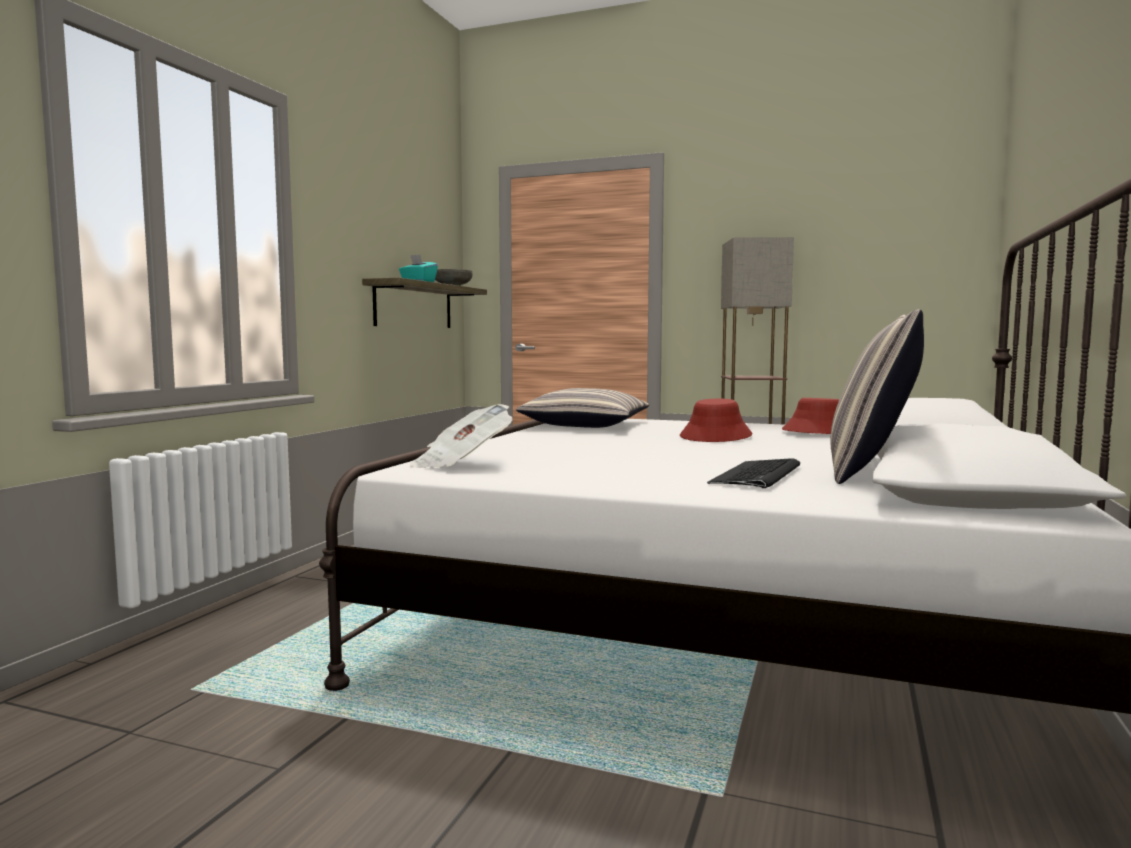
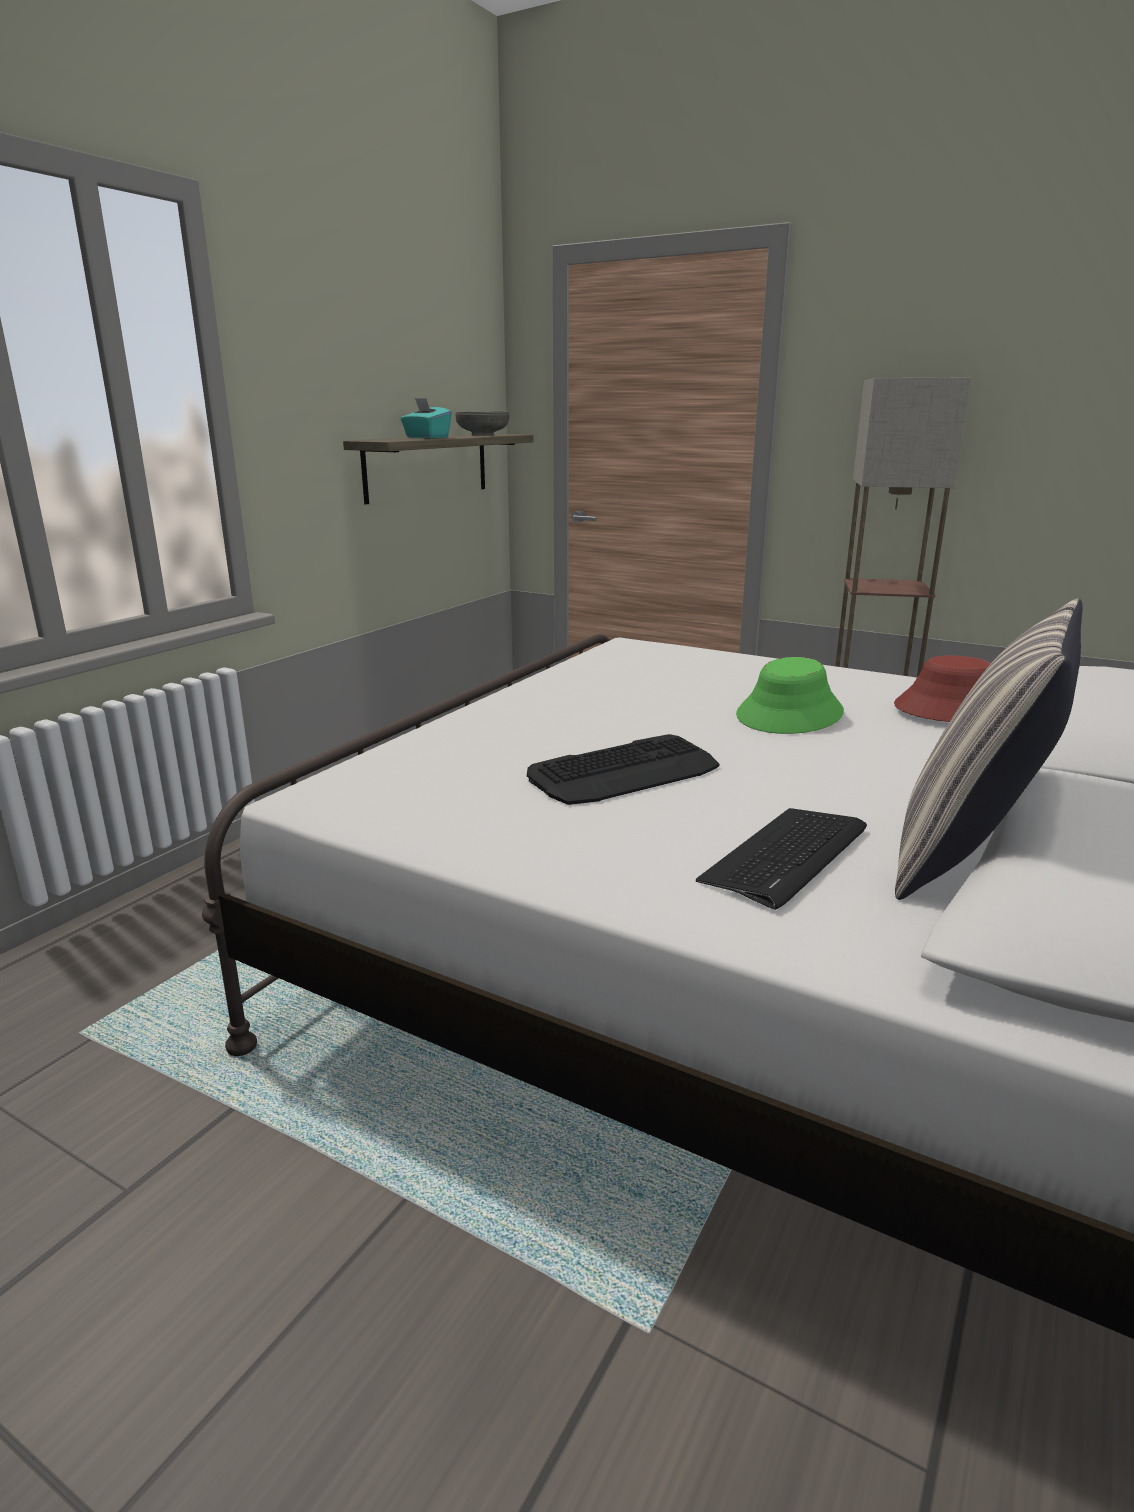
camera: 10 degrees right, 15 degrees up
(461, 463) = (391, 784): newspaper -> none
(585, 425) = (624, 667): pillow -> none
(623, 455) = (625, 772): none -> keyboard
(716, 436) = (790, 714): red hat -> green hat

